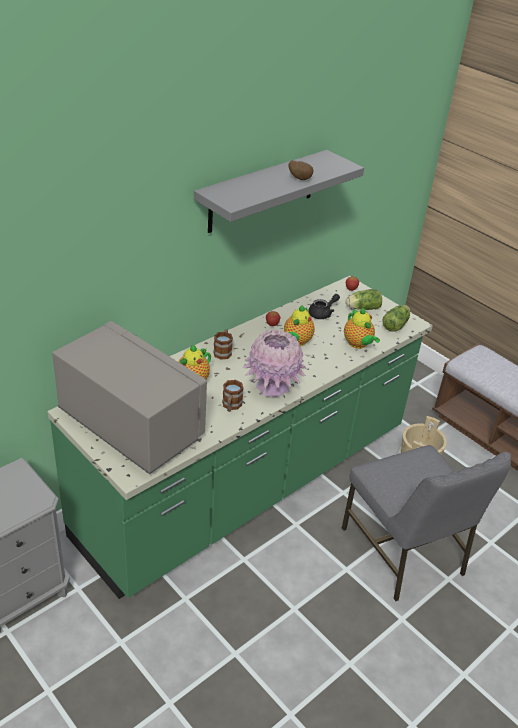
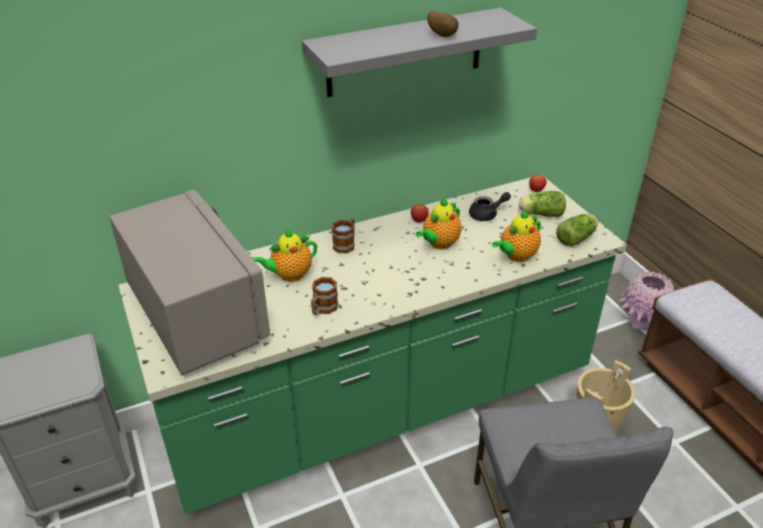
camera: 20 degrees right, 0 degrees up
(273, 387) = (384, 294): pink vase -> pink vase (642, 321)
(358, 344) = (516, 256): teapot -> teapot turned 60 degrees clockwise

